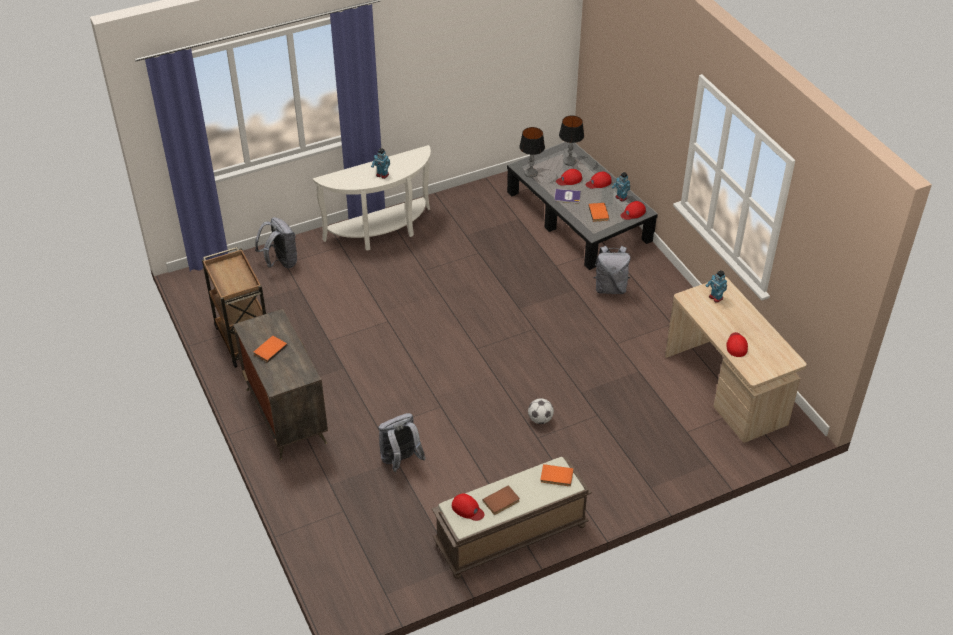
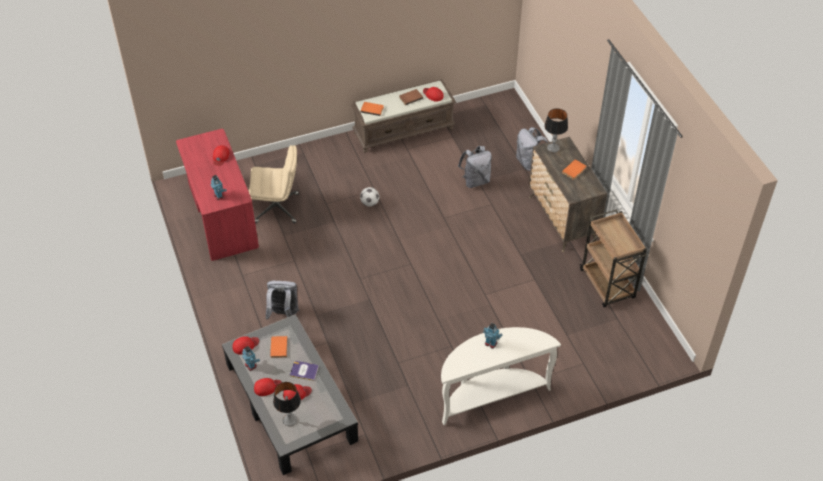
camera: 175 degrees left, 5 degrees up
(280, 262) = (588, 365): grey backpack -> grey backpack (529, 163)
(531, 173) = (334, 405): table lamp -> table lamp (553, 148)
(659, 405) = (277, 208): none -> beige office chair
(726, 389) = (221, 216): beige desk -> red desk

